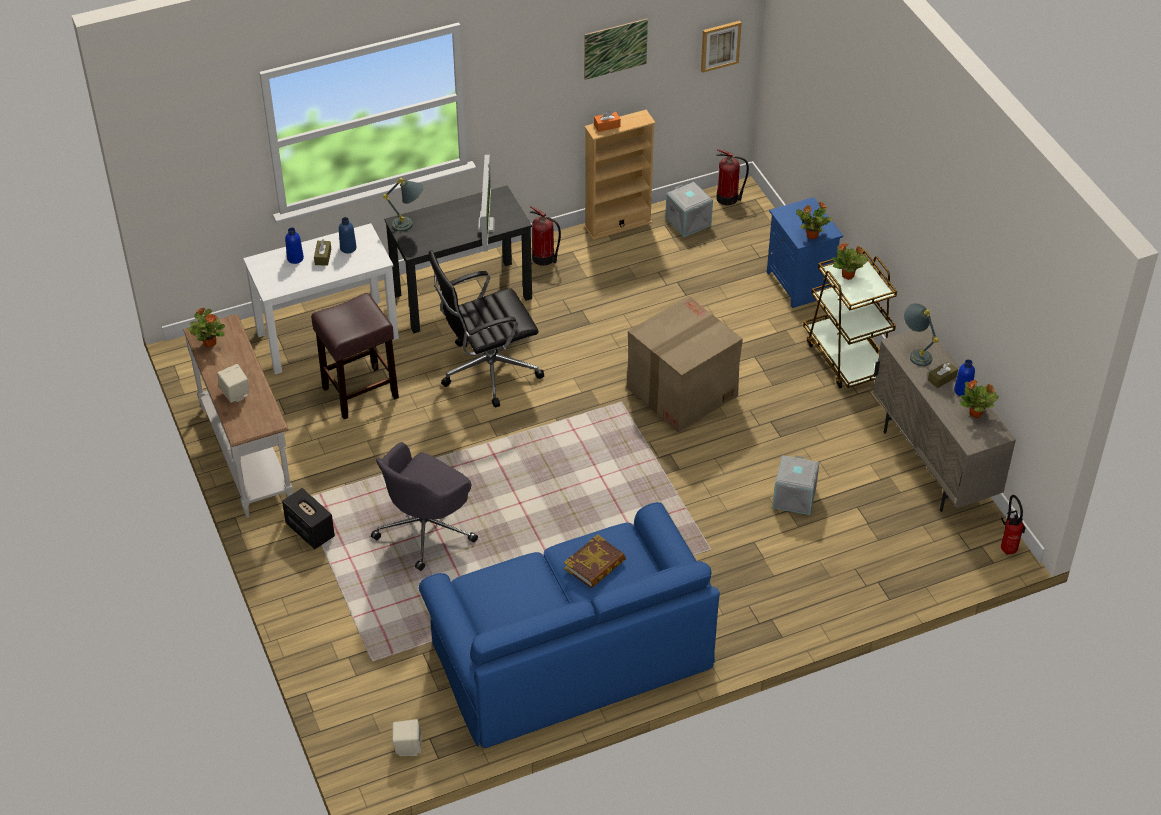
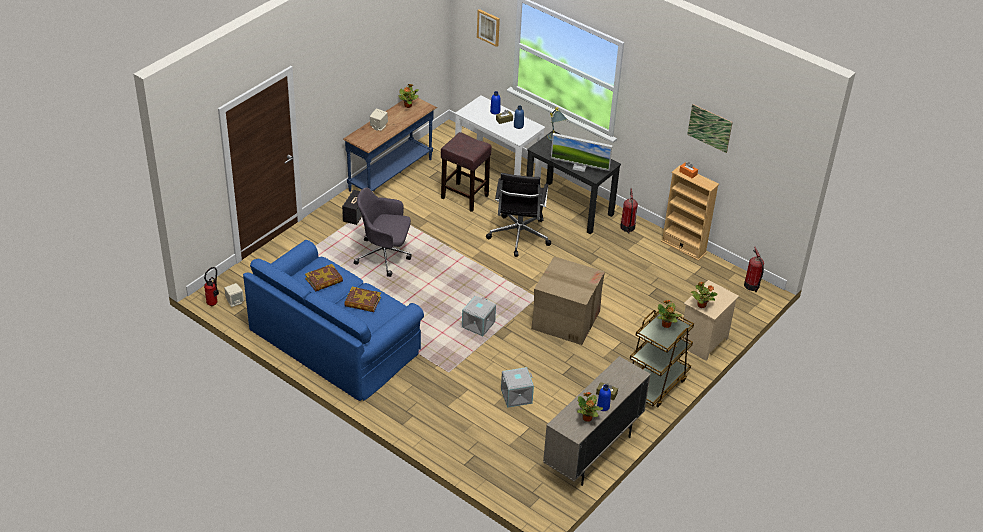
camera: 60 degrees right, 5 degrees down
(248, 454) = (391, 175): white console table -> blue console table
(486, 226) = (579, 167): monitor -> monitor turned 45 degrees clockwise
(487, 371) = (518, 237): black office chair -> black office chair turned 120 degrees counterclockwise
(519, 593) = (324, 280): none -> book
(689, 221) = (714, 276): grey storage box -> grey storage box (478, 325)
(720, 45) = (776, 177): picture -> picture (488, 27)
(801, 284) = (703, 343): blue nightstand -> beige nightstand
(915, 353) = (620, 375): grey table lamp -> none
(1008, 547) = (548, 511): fire extinguisher -> fire extinguisher (214, 303)

